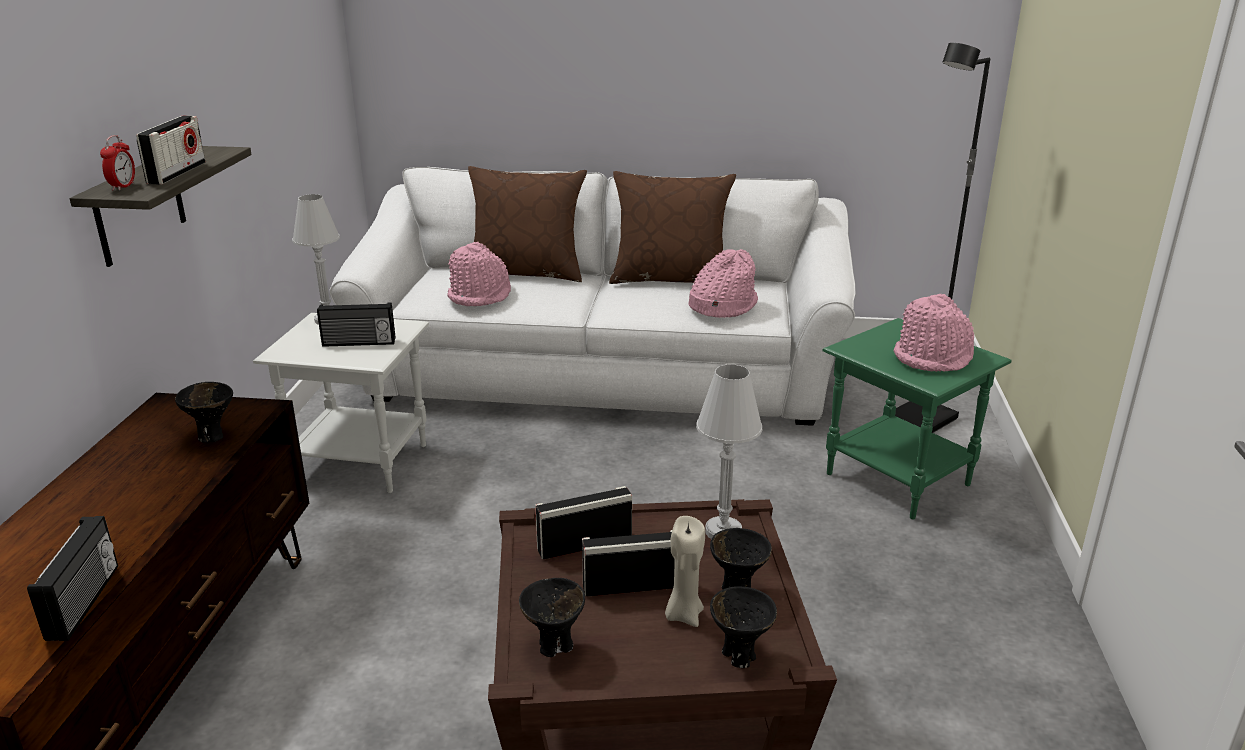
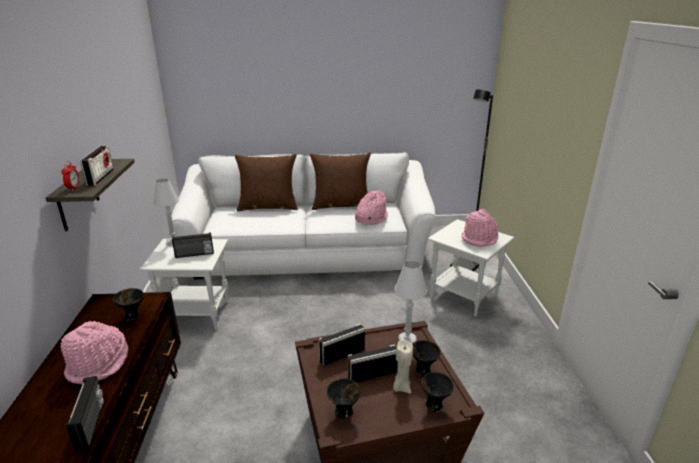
camera: 10 degrees left, 0 degrees up
(480, 296) = (248, 221): pink hat -> pink hat (99, 364)
(899, 480) = (464, 297): green side table -> white side table

